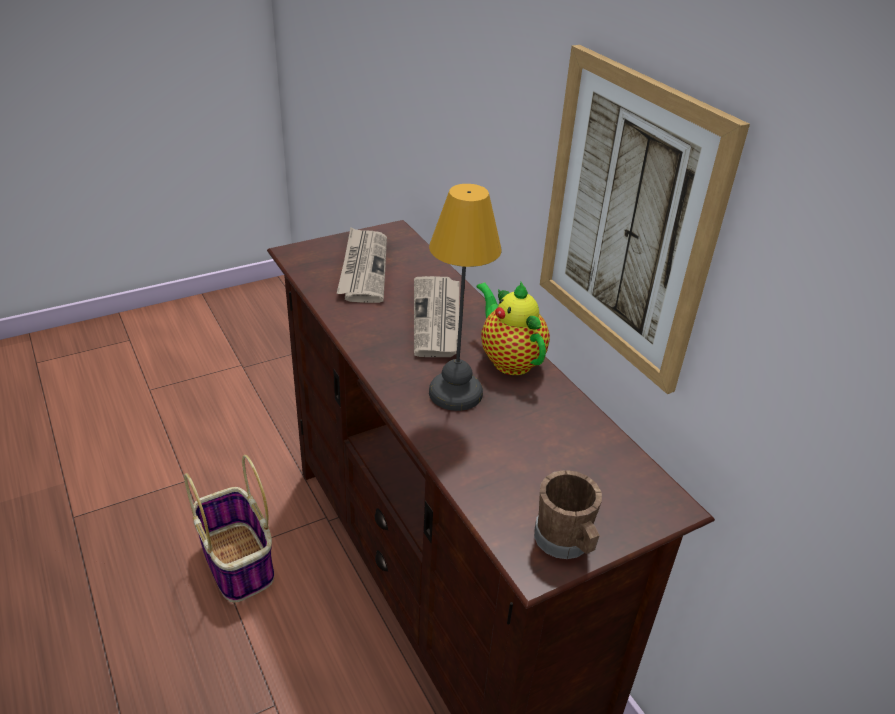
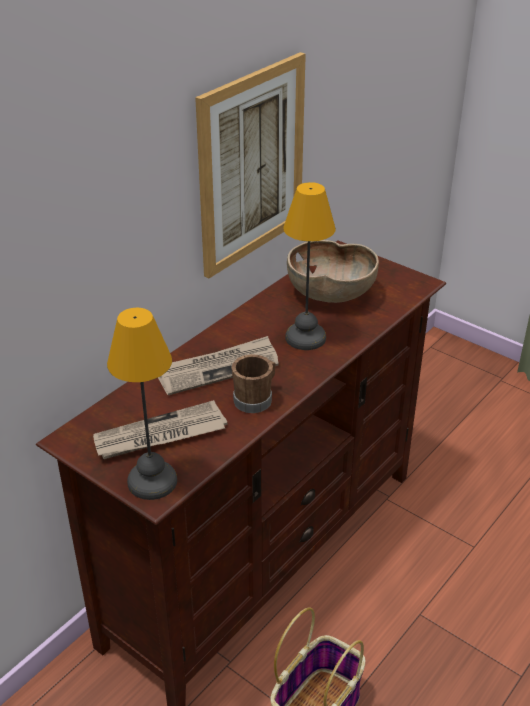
camera: 110 degrees left, 0 degrees up
(312, 254) = (152, 480): none -> table lamp
(509, 359) = (249, 324): teapot -> none
(545, 448) = (330, 294): none -> brown bowl
(565, 542) = (397, 276): brown mug -> brown mug (256, 399)

